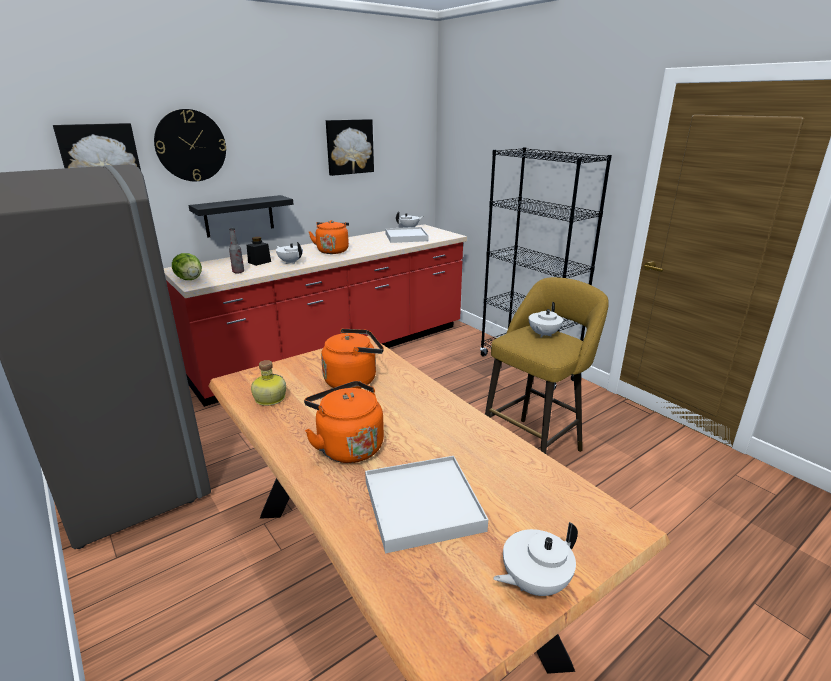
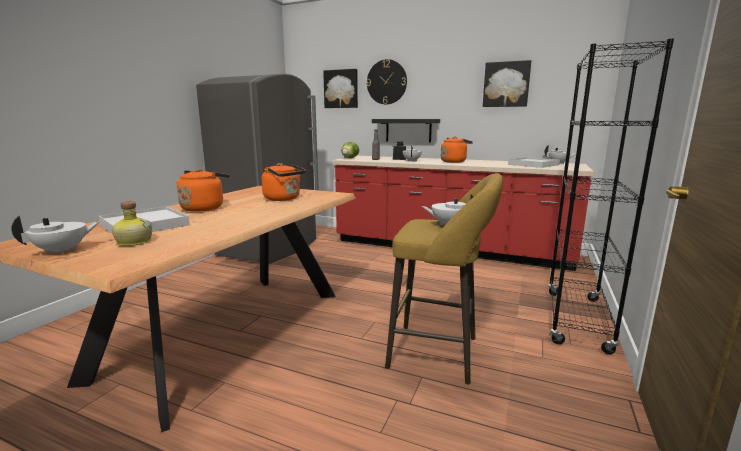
camera: 60 degrees right, 10 degrees down
(269, 399) = (246, 193): bottle -> bottle (134, 242)
(533, 582) = (63, 251): white teapot -> white teapot turned 105 degrees clockwise

